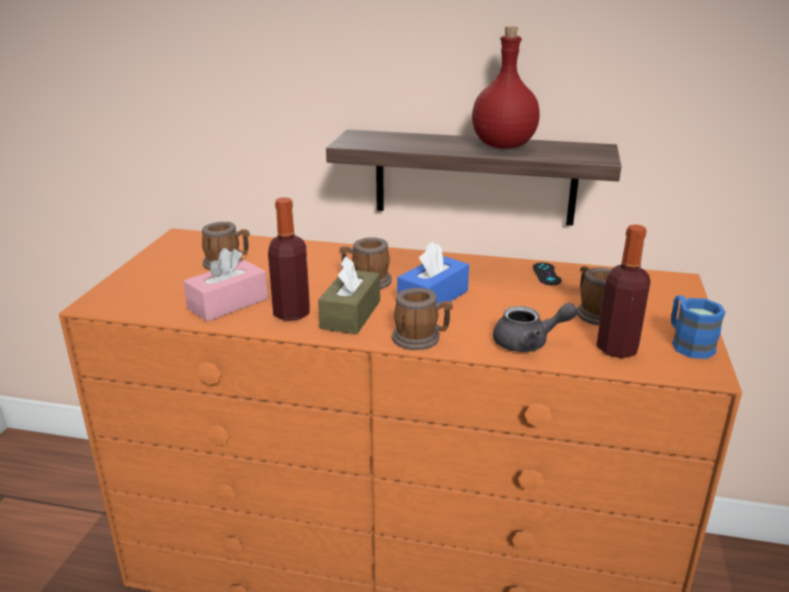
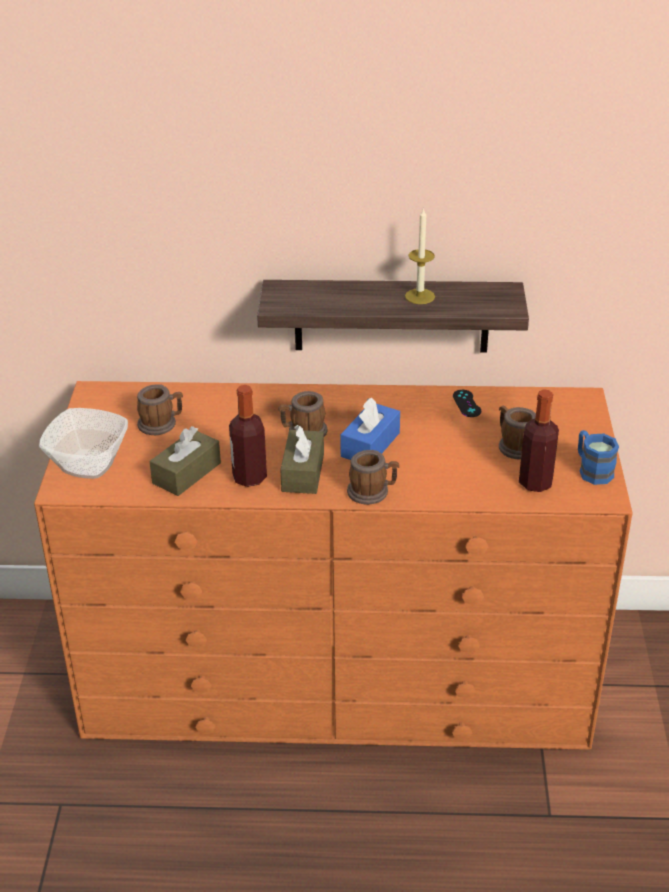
camera: 10 degrees left, 10 degrees up
(136, 287) = (88, 463): none -> bowl
(228, 303) = (186, 473): pink tissue box -> brown tissue box
(502, 146) = (420, 296): red bottle -> candle
(528, 343) = (463, 485): grey teapot -> none

